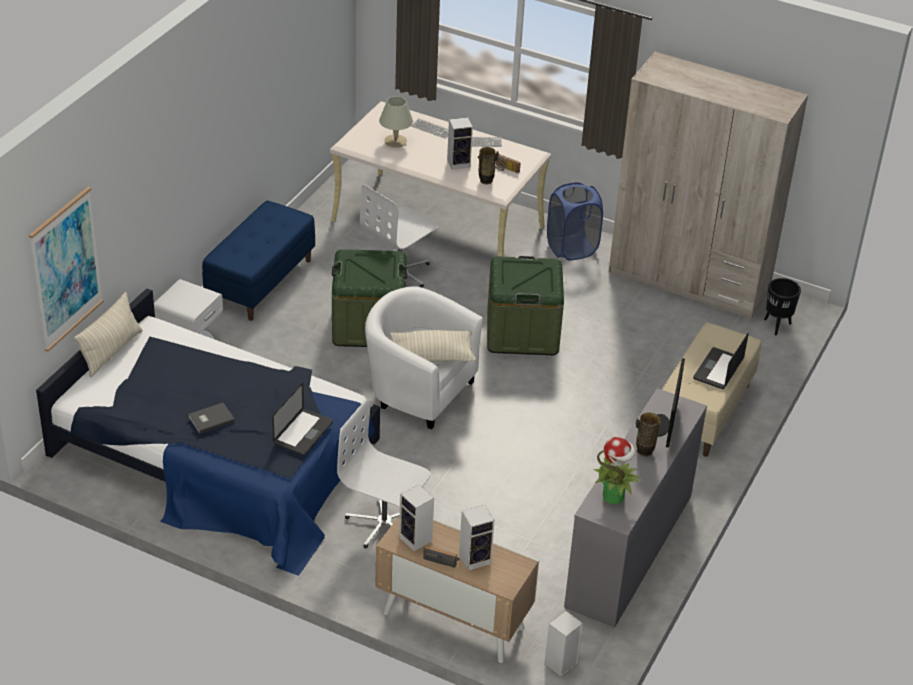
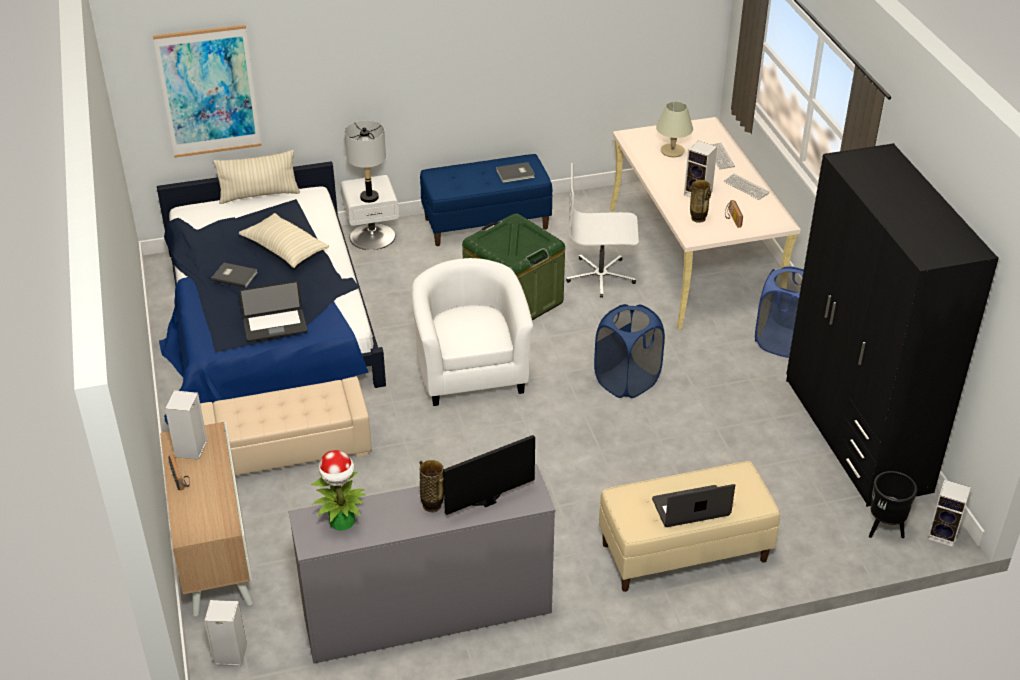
camera: 50 degrees right, 0 degrees up
(198, 303) = (369, 197): none -> grey table lamp
(278, 223) = (516, 174): none -> grey book
(384, 524) = (287, 449): white office chair -> beige ottoman
(432, 356) = (465, 336): beige pillow -> beige pillow (285, 250)
(476, 558) = (204, 496): speaker -> speaker (943, 535)
(522, 332) = (627, 381): green storage box -> blue laundry basket
(689, 280) = (856, 435): beige wardrobe -> black wardrobe

